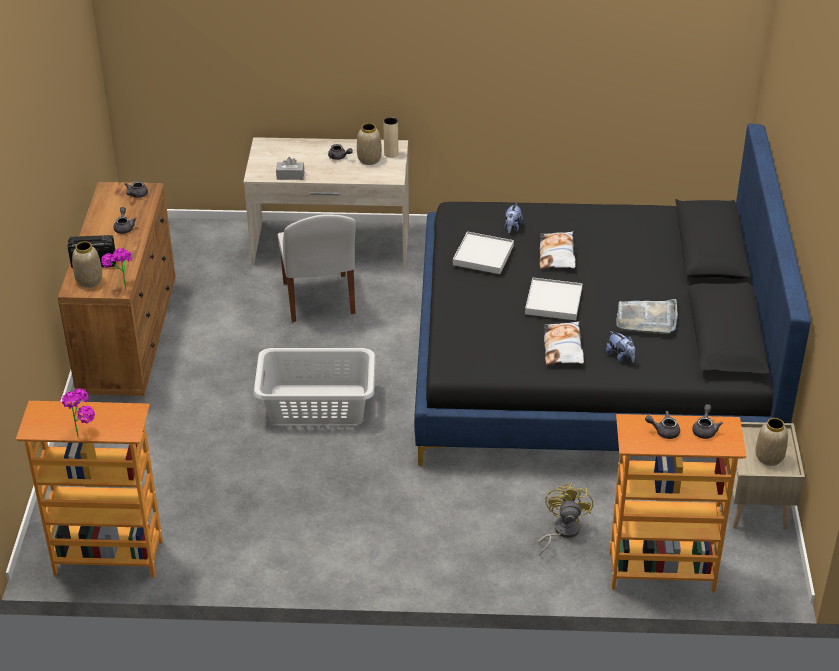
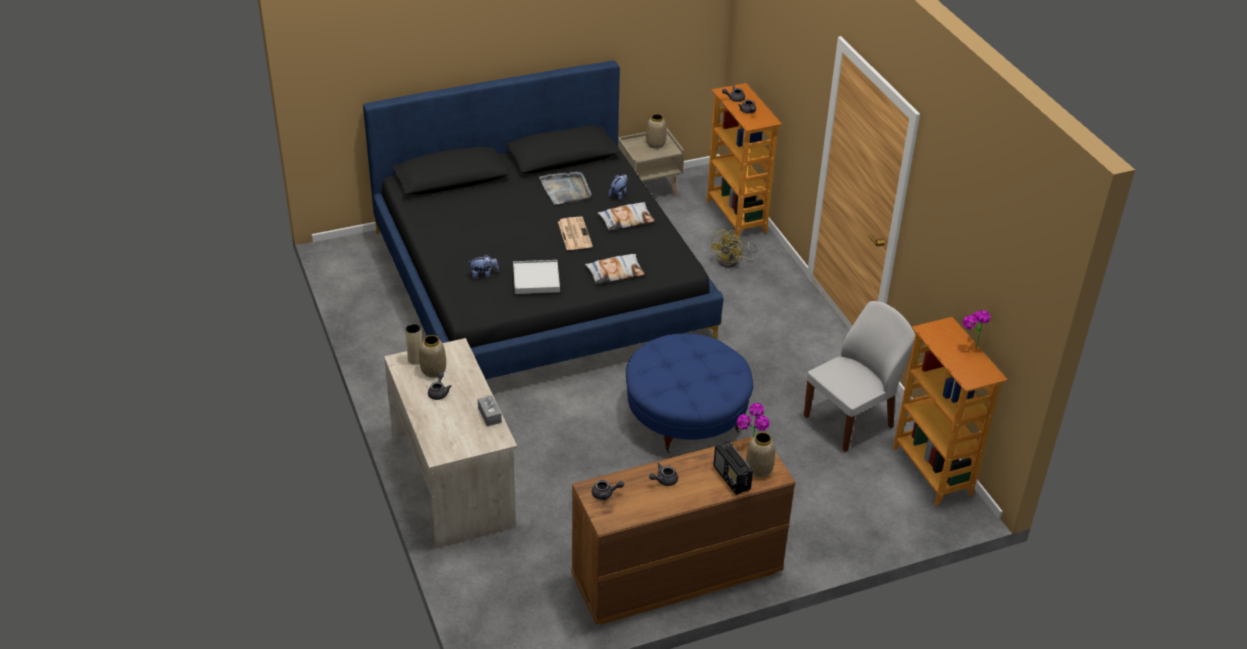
camera: 115 degrees left, 0 degrees up
(316, 404) = (686, 416): grey laundry basket -> blue ottoman
(319, 300) = (545, 460): white chair -> white chair (850, 421)
(553, 301) = (574, 234): white tray -> newspaper
(557, 255) = (509, 244): pillow -> pillow (615, 272)
(562, 531) = (732, 262): yellow fan -> yellow fan turned 45 degrees counterclockwise

